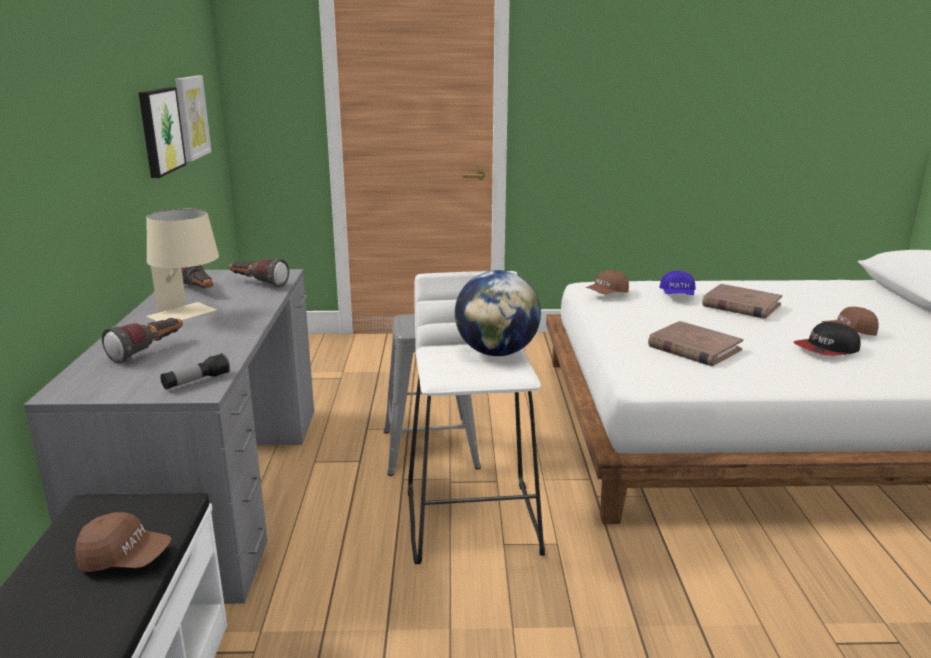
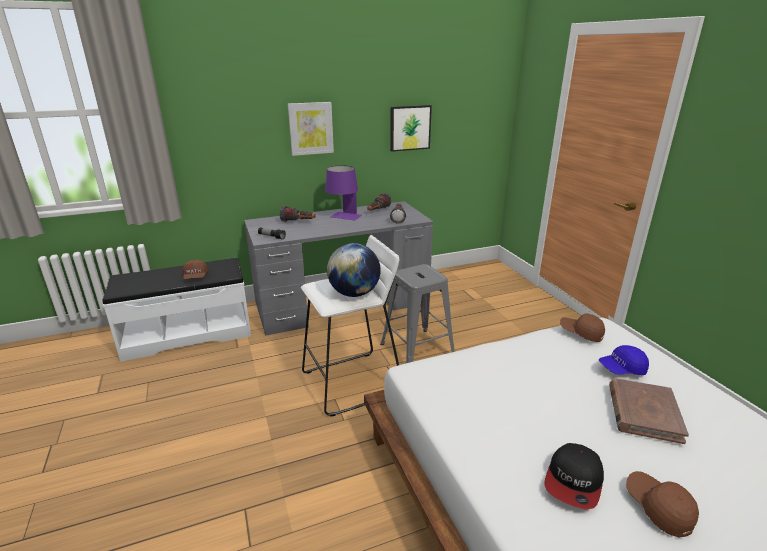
camera: 70 degrees right, 5 degrees up
(189, 316) = (343, 218): beige table lamp -> purple table lamp
(191, 117) = (457, 123): picture -> picture (311, 128)
(693, 348) = (498, 389): brown book -> none
(826, 349) = (574, 481): cap -> cap turned 105 degrees counterclockwise

